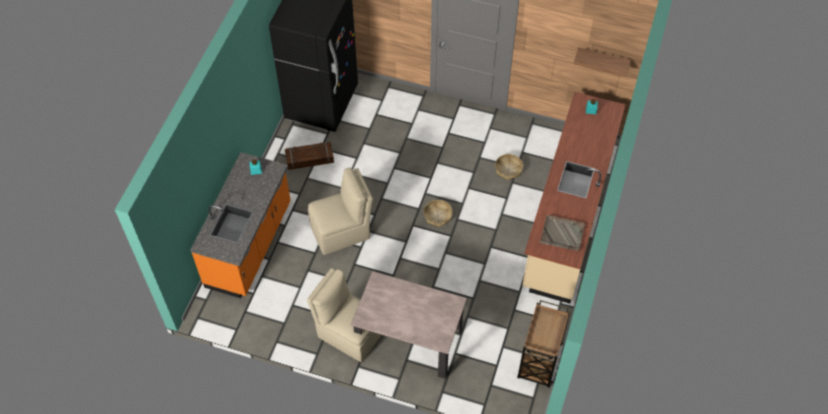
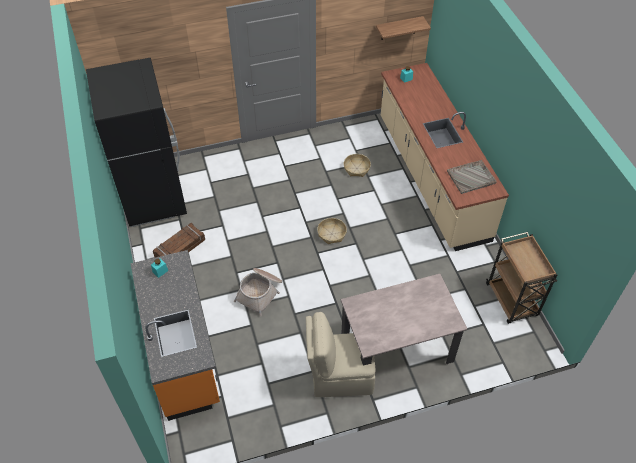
camera: 35 degrees left, 5 degrees down
(342, 231) = (260, 293): beige chair -> basket

